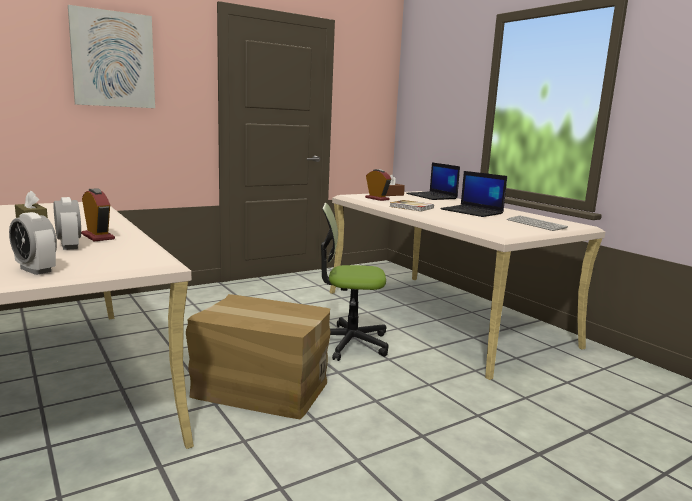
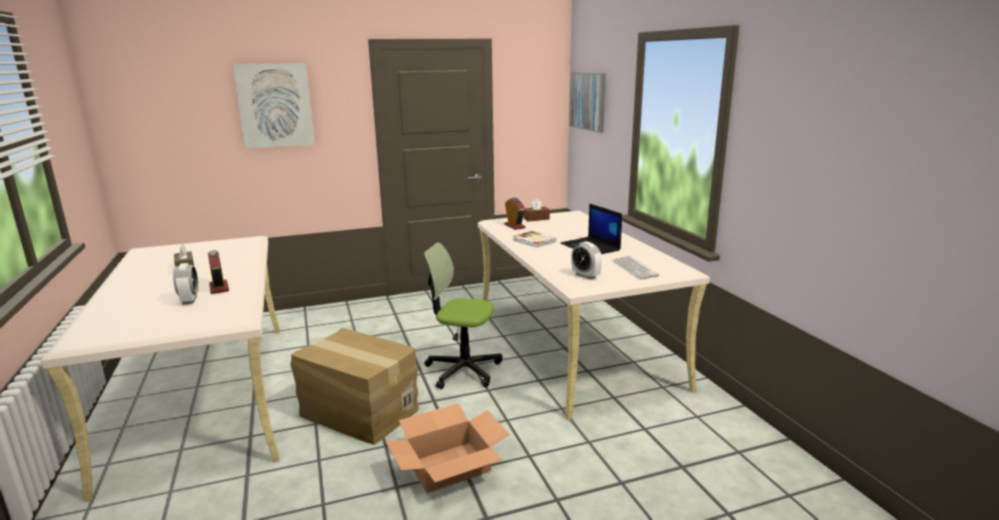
camera: 15 degrees right, 5 degrees up
(36, 270) = (147, 329): alarm clock -> alarm clock (585, 276)
(402, 433) = (449, 466): none -> cardboard box
(425, 88) = (588, 101): none -> picture
(432, 196) = (578, 220): laptop -> none

